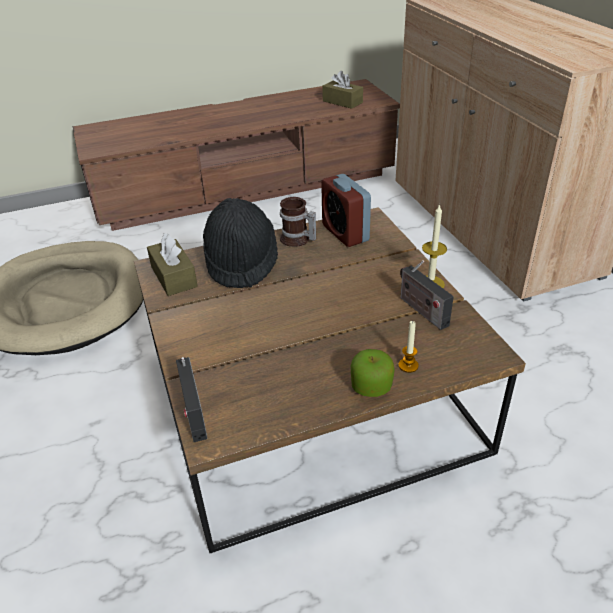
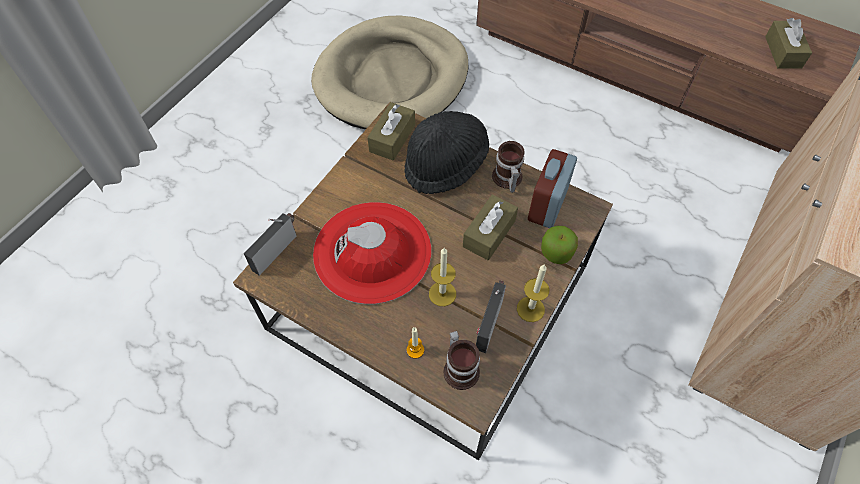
camera: 50 degrees right, 20 degrees up
(276, 344) = (372, 252): none -> red hat
(337, 271) = (489, 233): none -> brown tissue box
(367, 323) = (442, 294): none -> candle
(371, 387) = (374, 339): apple -> apple (556, 252)
(451, 346) = (461, 368): none -> mug

